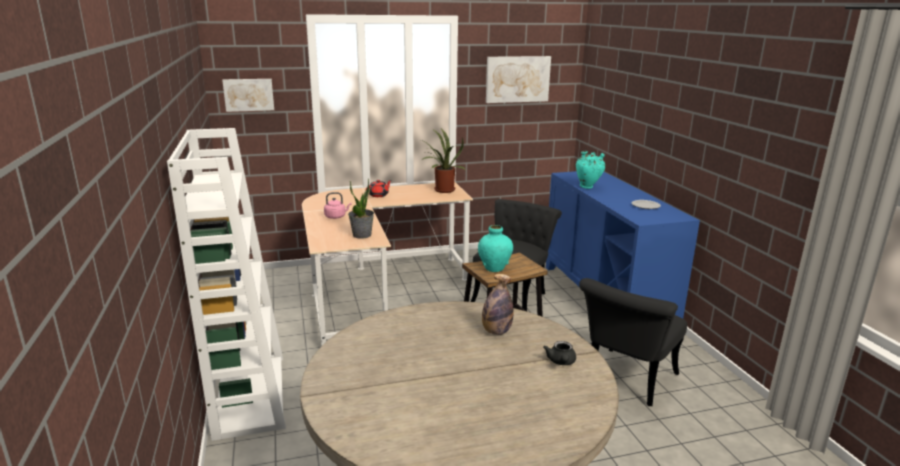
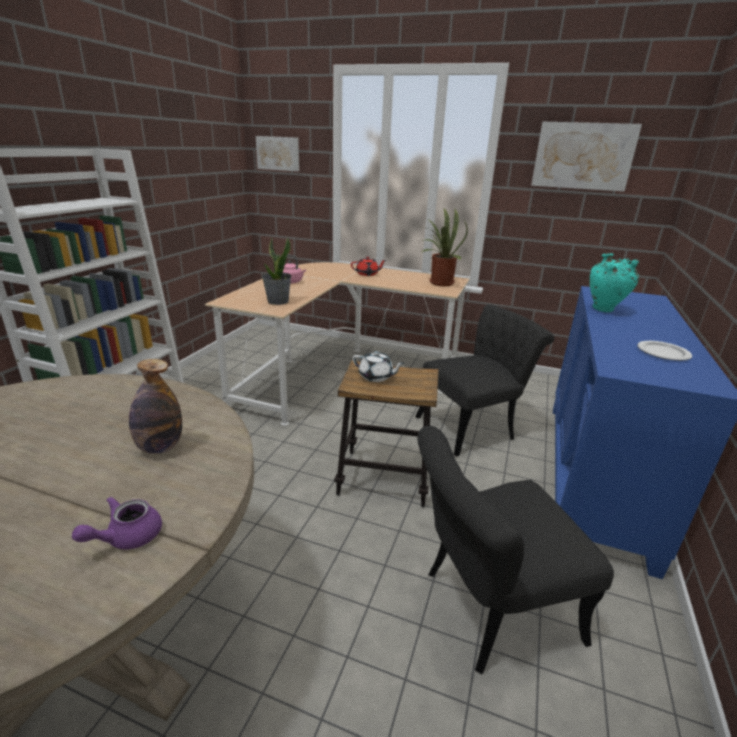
camera: 35 degrees right, 5 degrees up
(494, 268) = (376, 377): turquoise vase -> white teapot
(561, 362) = (126, 537): black teapot -> purple teapot

